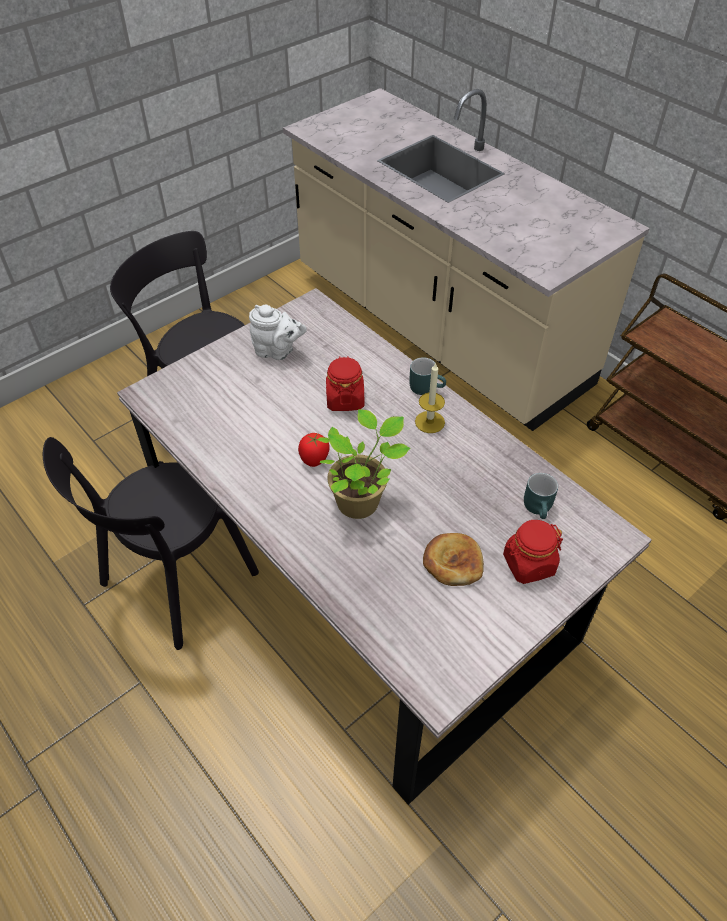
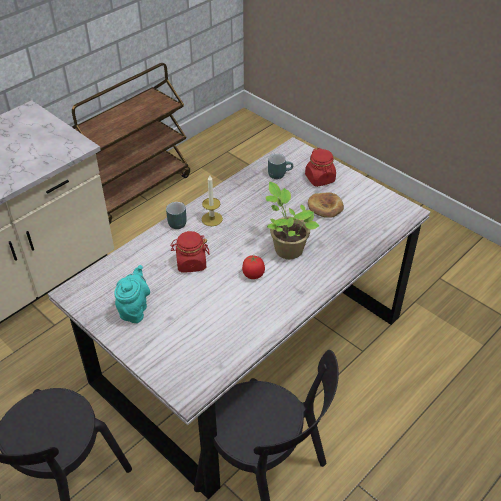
camera: 95 degrees left, 5 degrees down
(277, 351) = (134, 309): white teapot -> turquoise teapot

